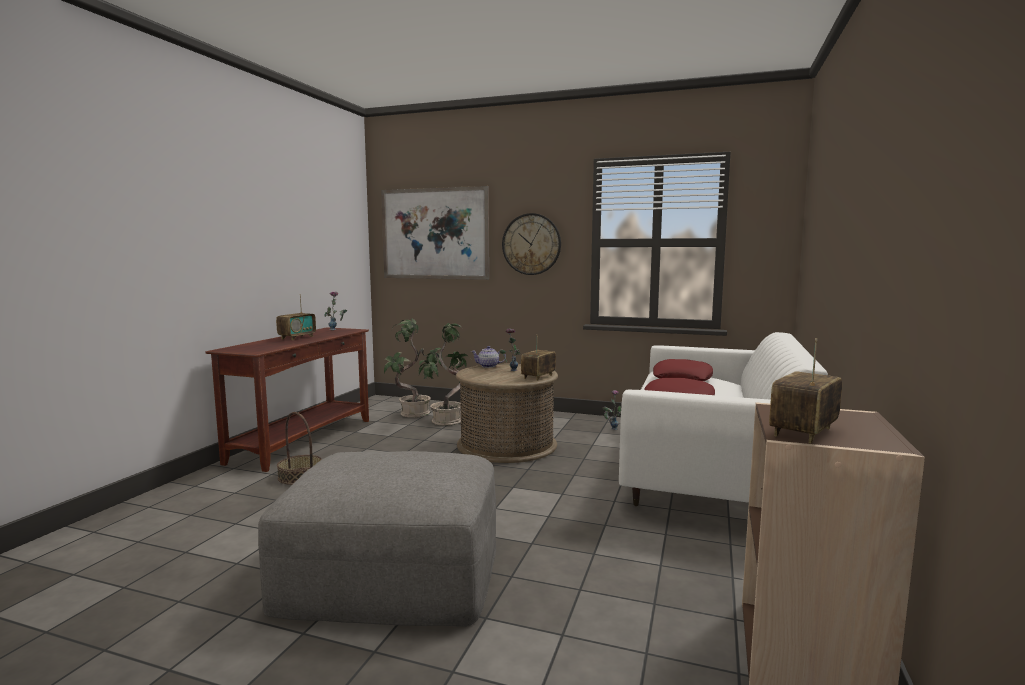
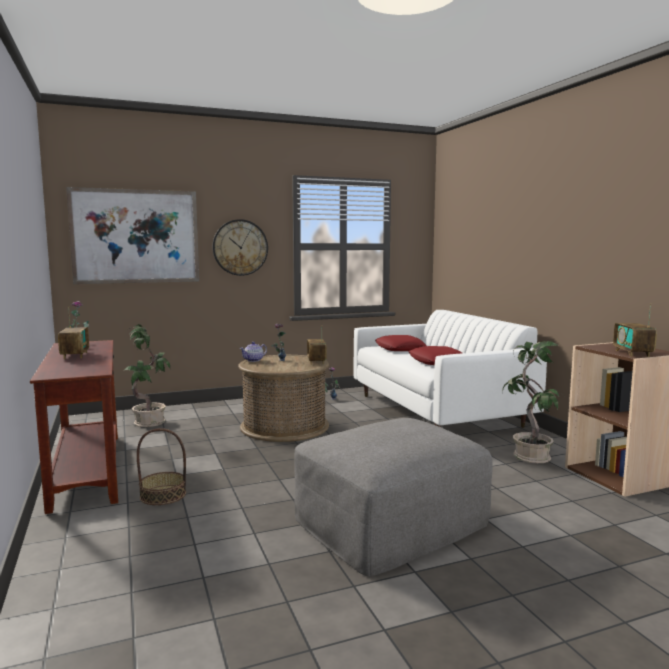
camera: 40 degrees left, 0 degrees up
(446, 420) = (193, 421): potted plant -> potted plant (529, 456)

